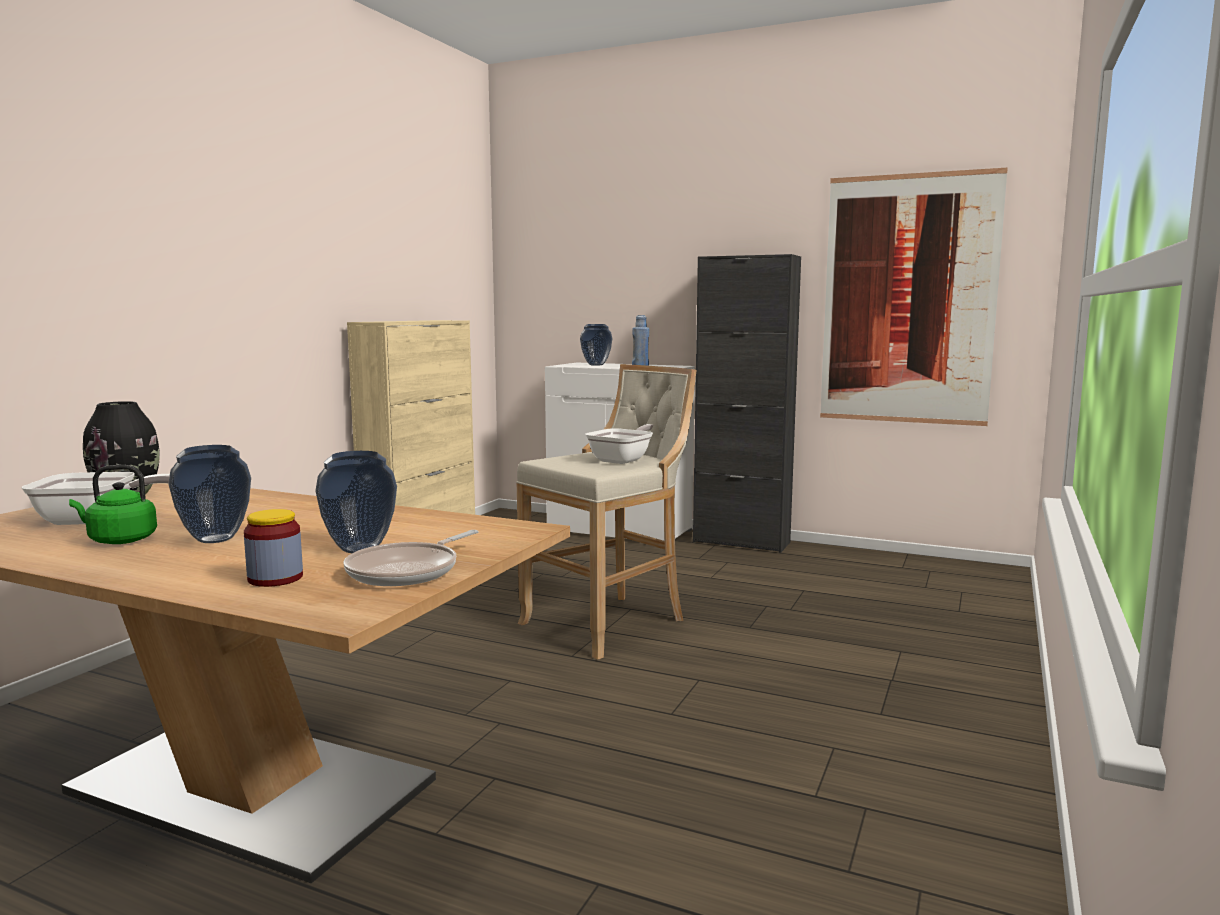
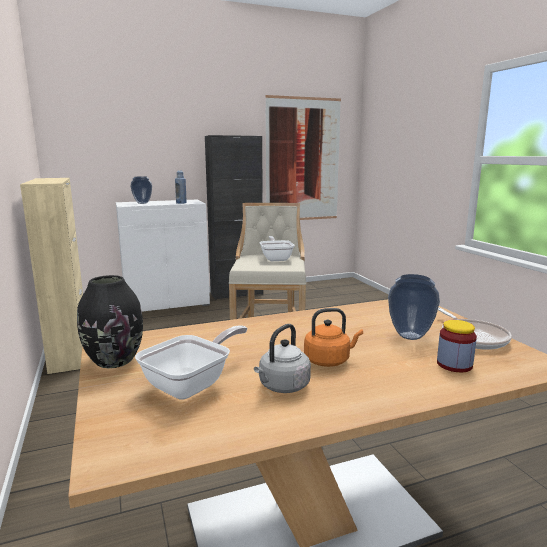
camera: 45 degrees left, 5 degrees up
(119, 540) = (282, 387): green kettle -> grey kettle
(216, 539) = (329, 360): vase -> orange kettle

